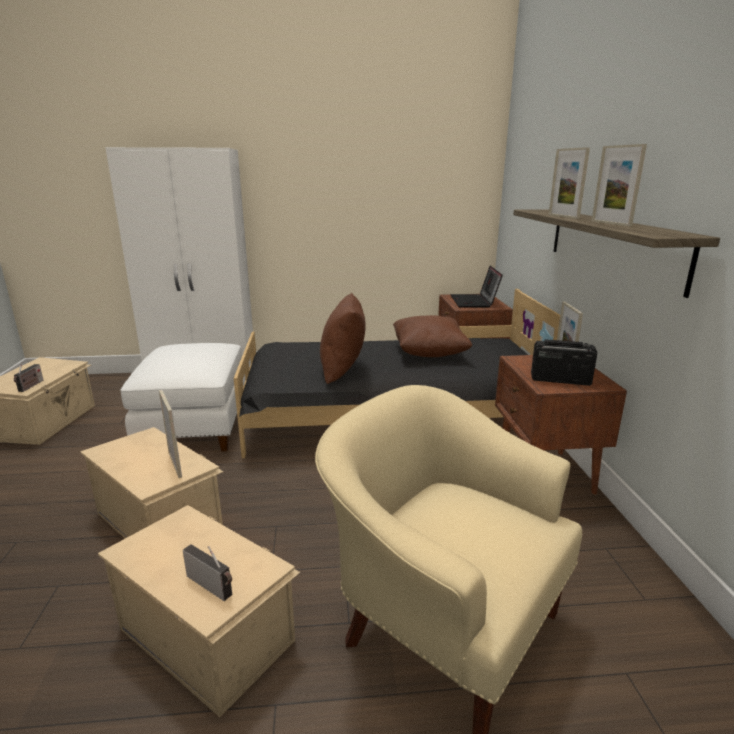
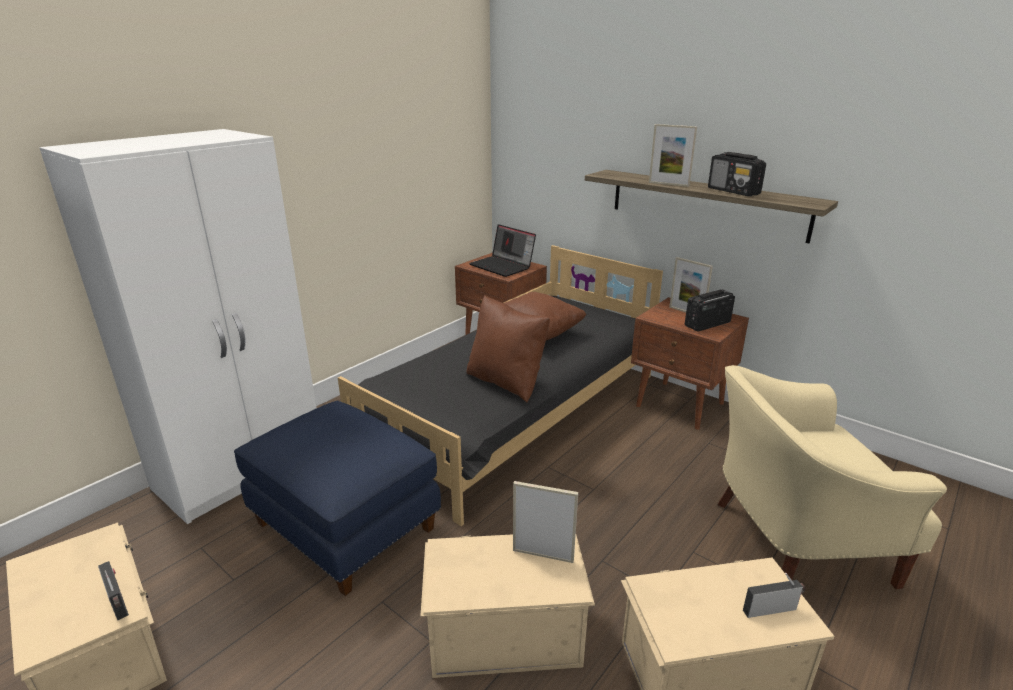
camera: 45 degrees left, 5 degrees up
(196, 427) = (347, 525): white ottoman -> blue ottoman
(610, 223) = (733, 191): picture frame -> radio

